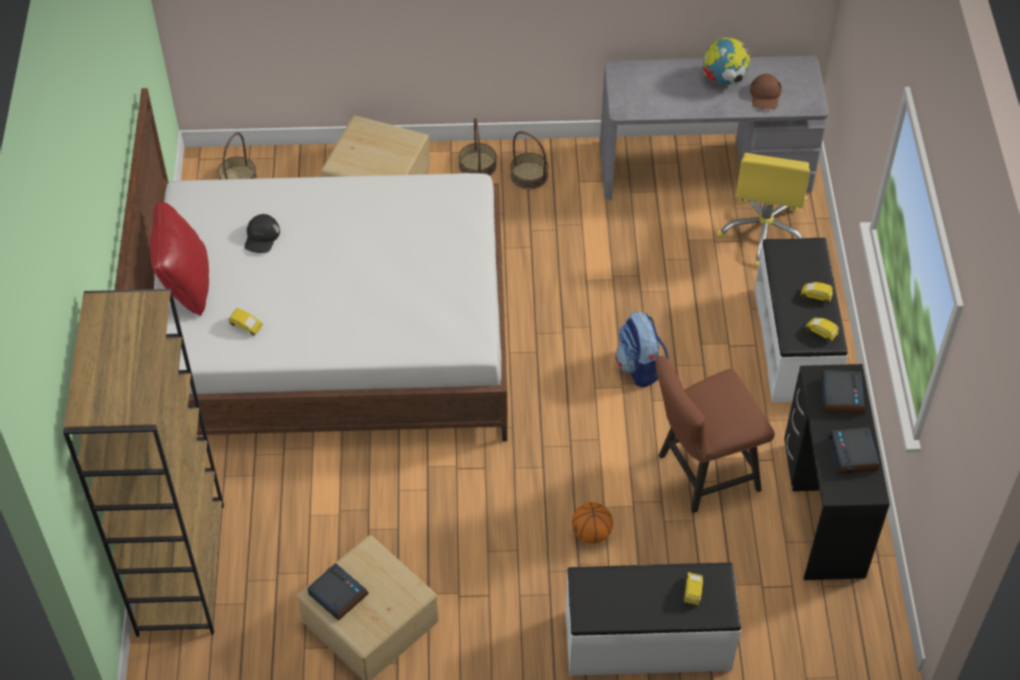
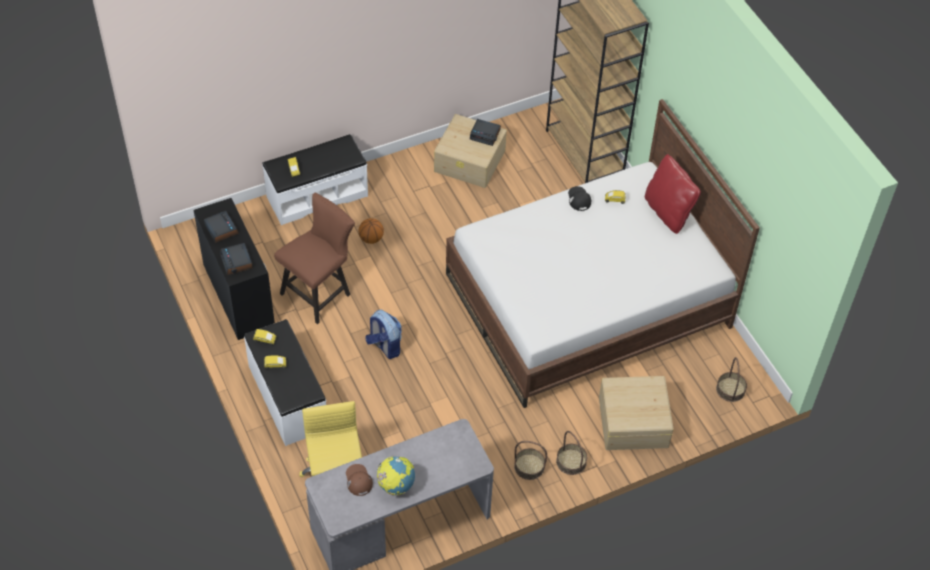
camera: 155 degrees right, 0 degrees up
(261, 237) = (646, 256): black cap -> black cap (579, 199)

